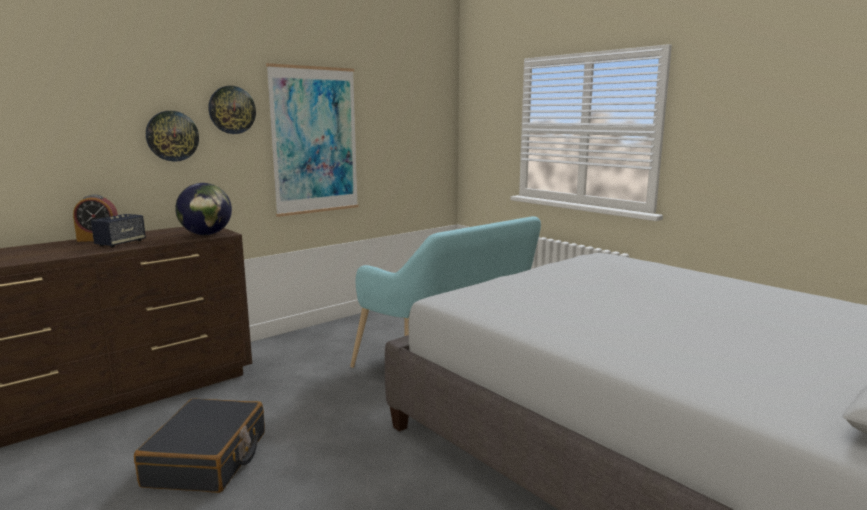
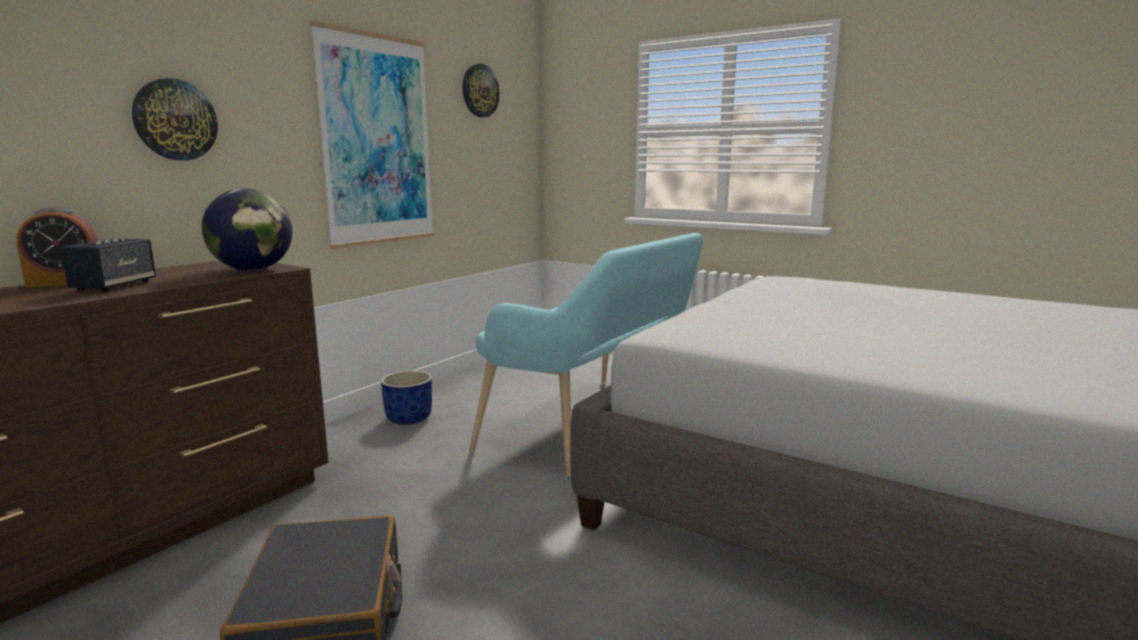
camera: 15 degrees left, 0 degrees up
(232, 110) = (264, 86): wall clock -> wall clock (480, 90)
(325, 338) = (409, 418): none -> blue planter

